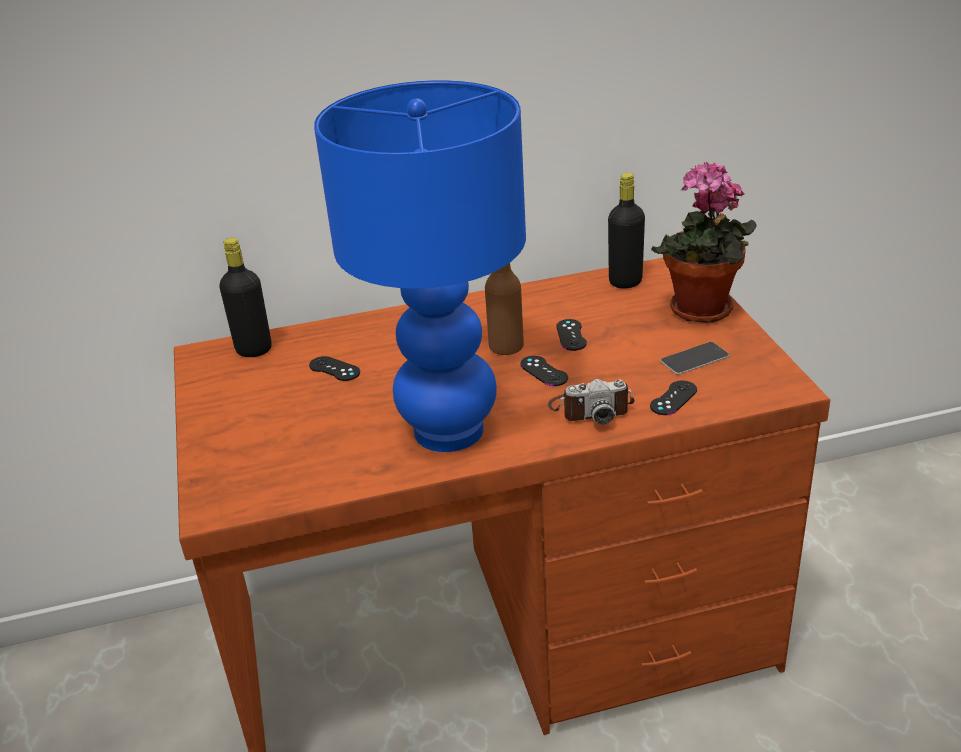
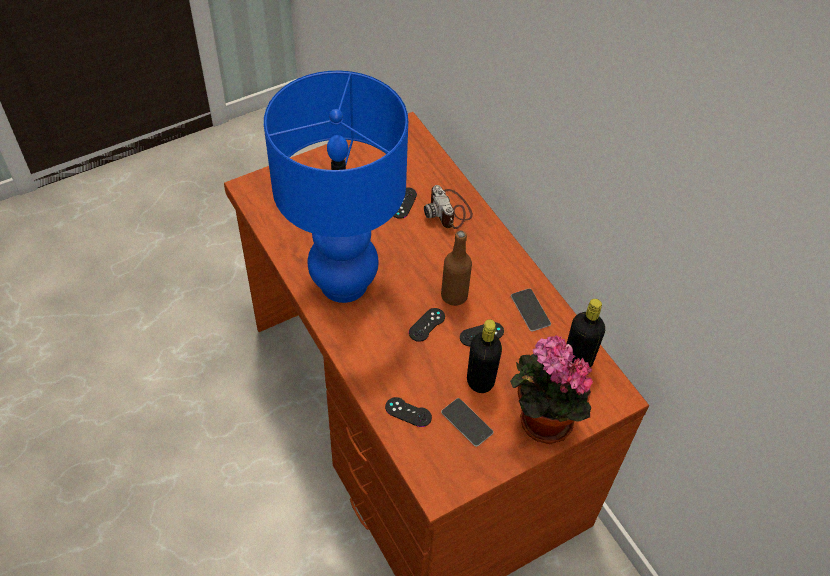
camera: 70 degrees right, 20 degrees up
(254, 349) = (417, 153): black bottle -> black bottle (480, 381)
(547, 300) = (530, 310): none -> phone
(590, 408) = (384, 361): camera -> camera (449, 211)

